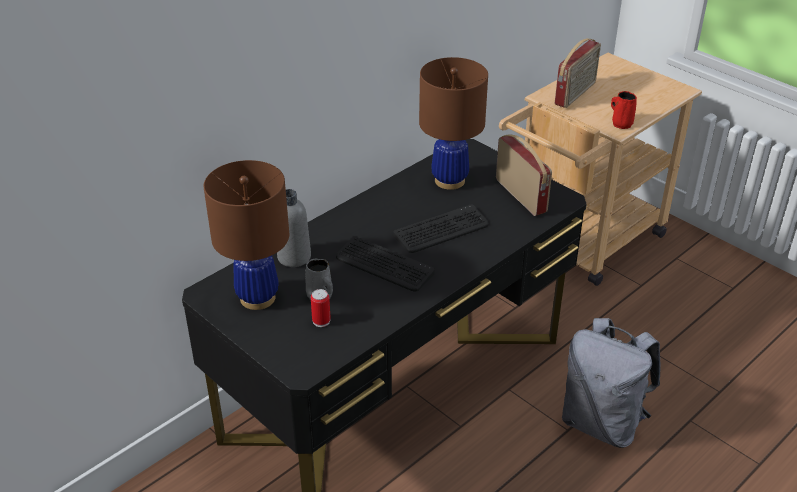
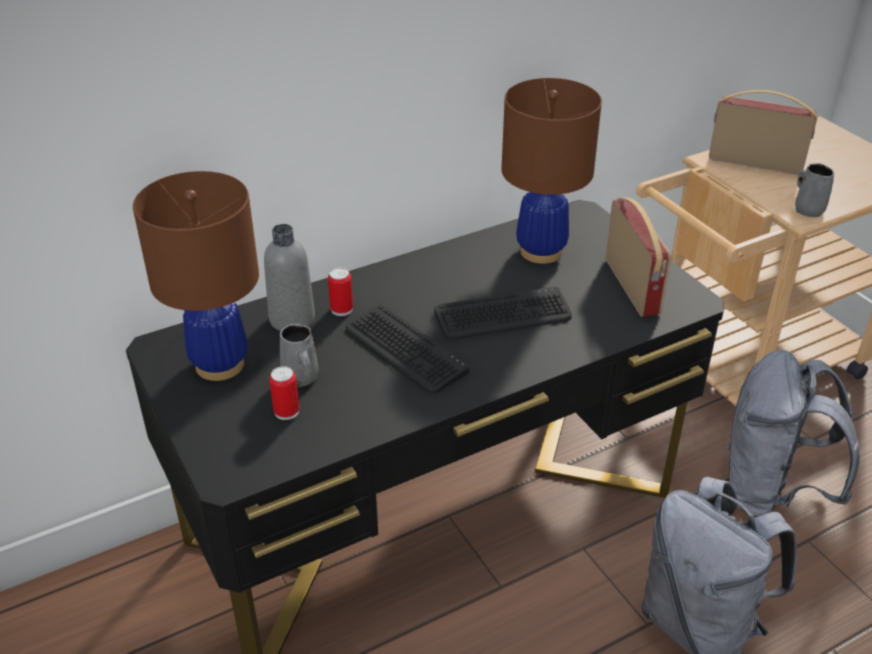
camera: 15 degrees right, 0 degrees up
(326, 244) = (341, 309): none -> can
(576, 94) = (755, 163): radio -> radio turned 120 degrees counterclockwise
(621, 123) = (808, 209): red mug -> grey mug
(623, 326) = (771, 492): none -> grey backpack

